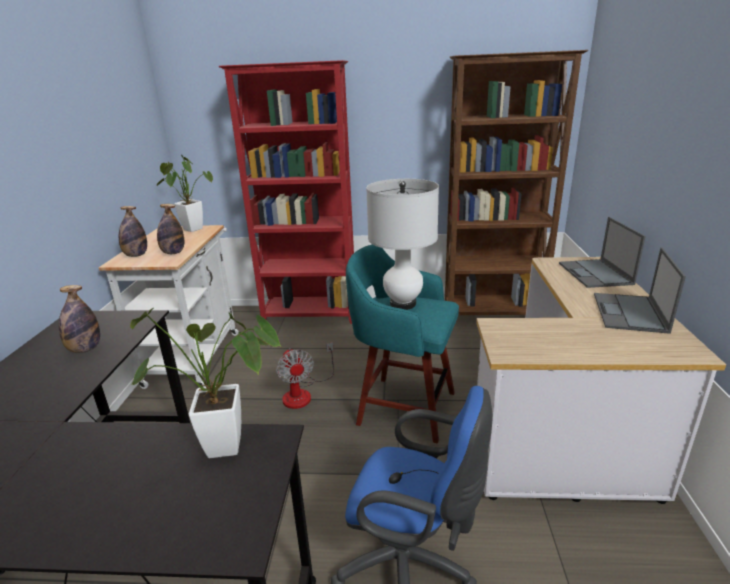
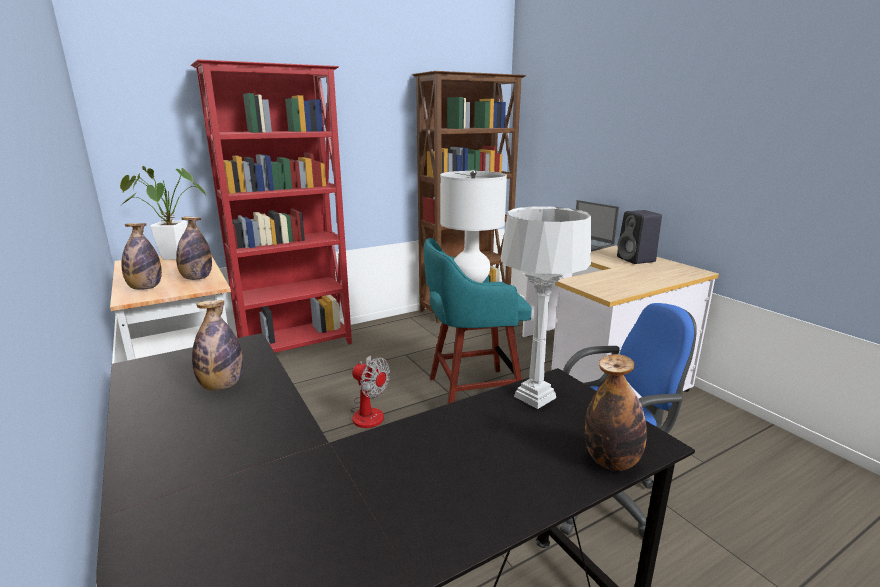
camera: 35 degrees left, 5 degrees down
(180, 542) = (611, 461): none -> bottle
(234, 446) = (534, 397): potted plant -> grey table lamp
(630, 313) = (637, 260): laptop -> black speaker

